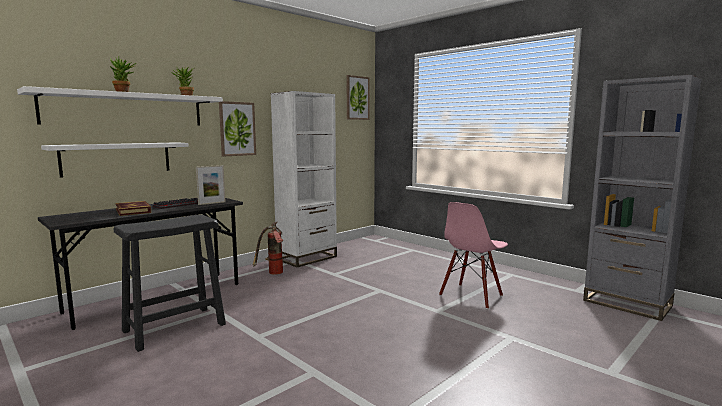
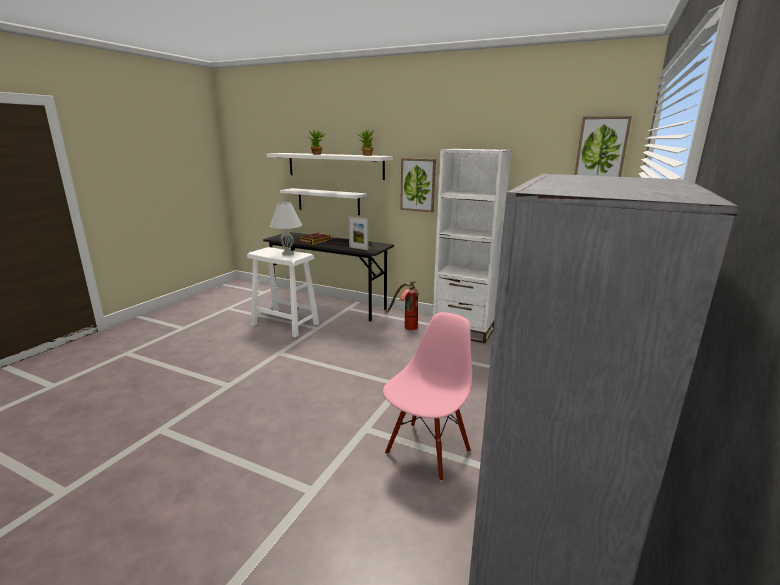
camera: 70 degrees right, 10 degrees up
(174, 328) = (285, 324): black stool -> white stool
(175, 220) = (287, 253): none -> white table lamp
(471, 296) = (427, 451): pink chair -> pink chair turned 105 degrees clockwise

